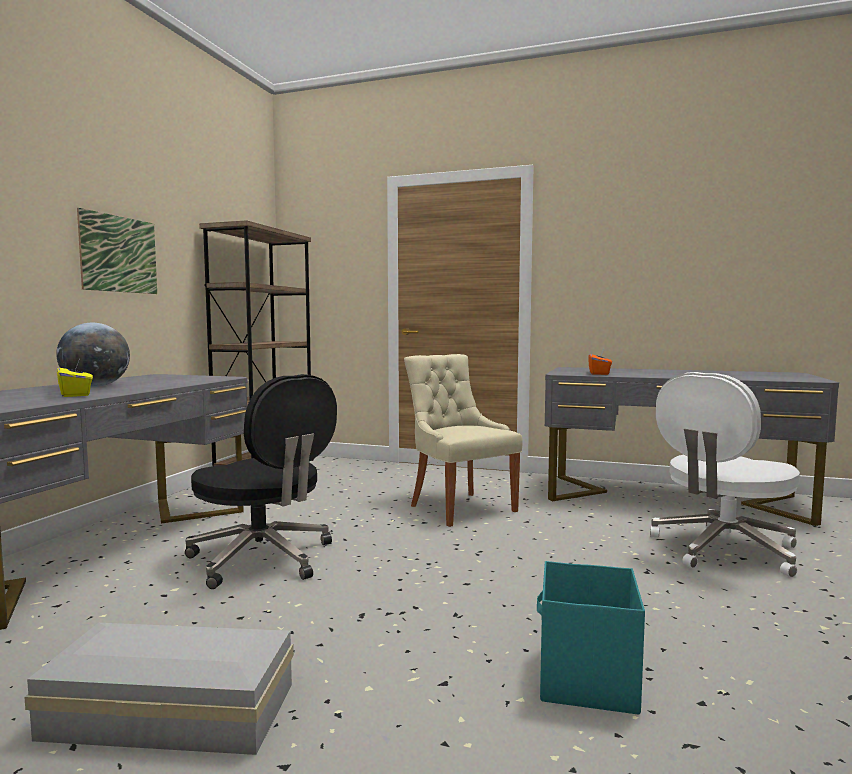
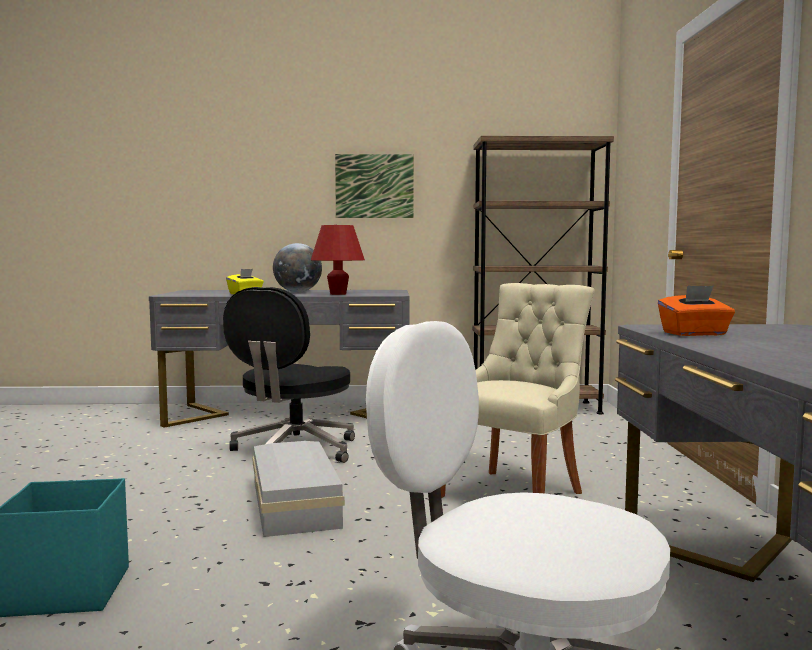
camera: 70 degrees right, 0 degrees up
(169, 709) = (65, 475): white storage box -> white storage box (296, 503)
(175, 382) = (338, 294): none -> red table lamp

